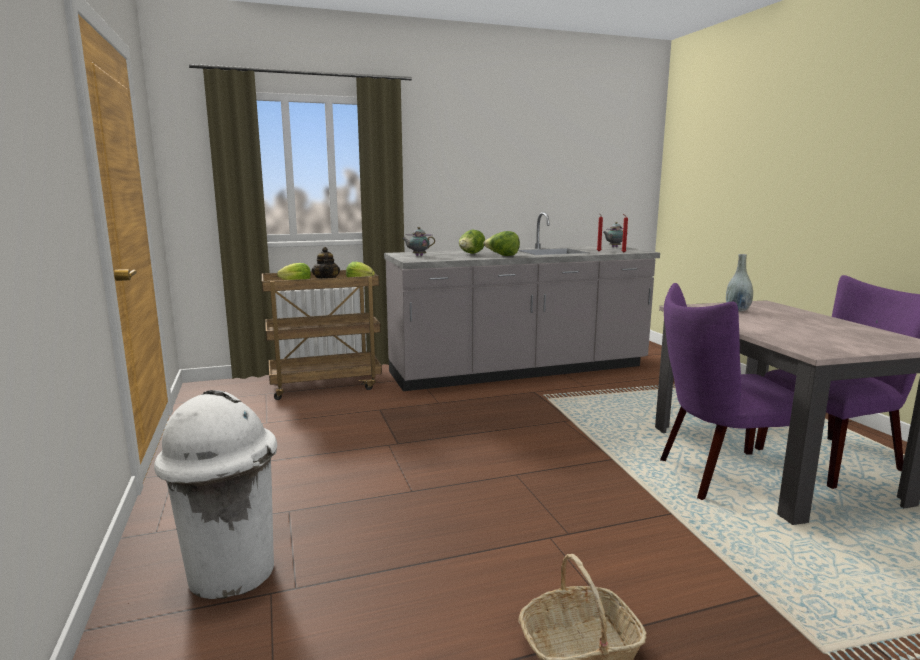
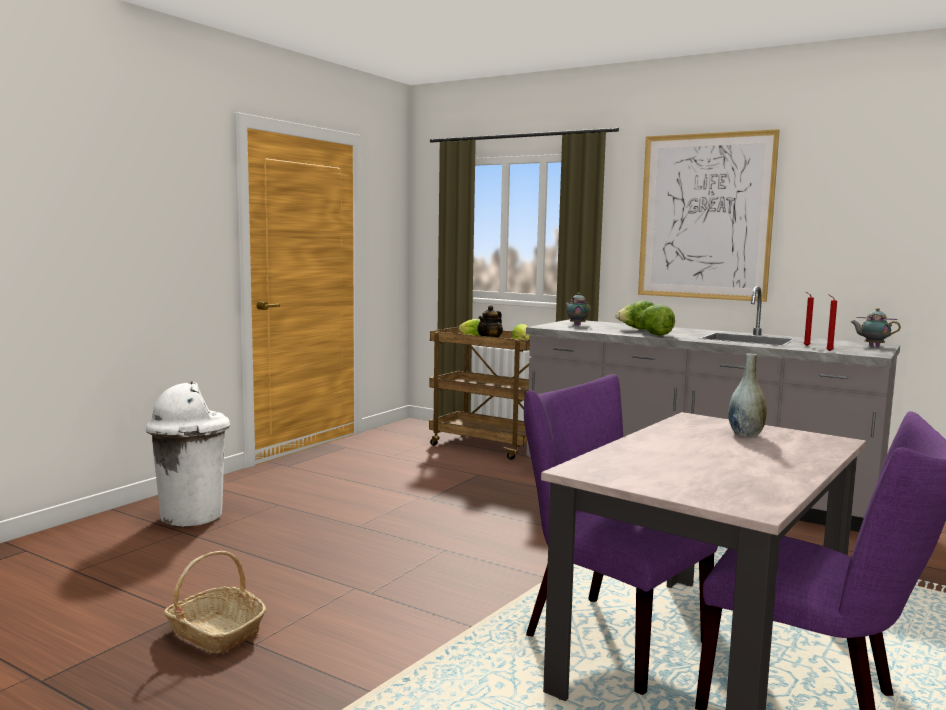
camera: 50 degrees right, 5 degrees down
(478, 159) = (705, 216): none -> picture

